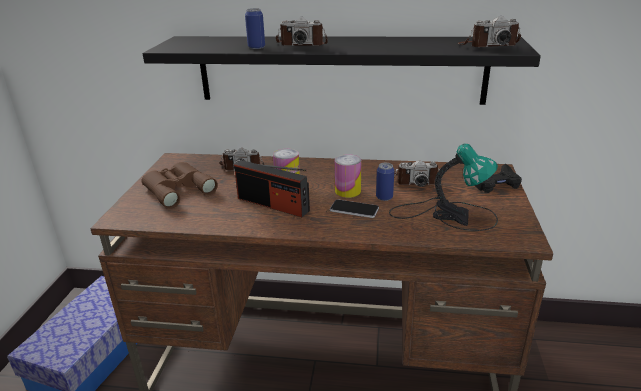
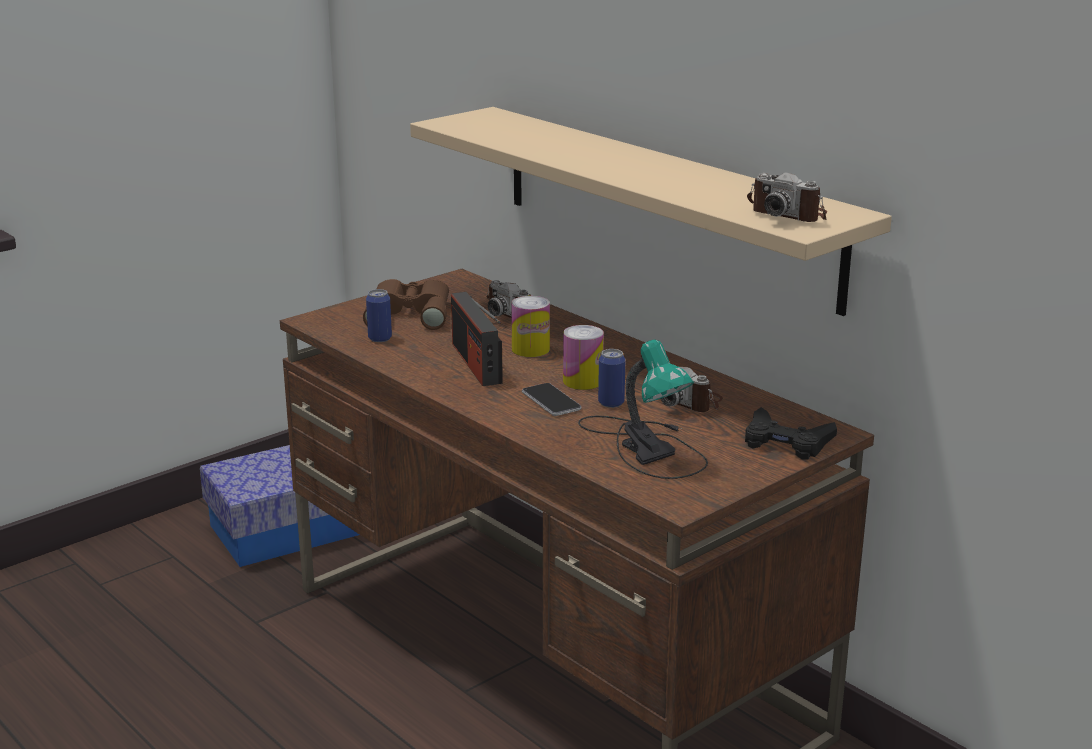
camera: 40 degrees right, 5 degrees down
(256, 47) = (529, 145): can -> can (380, 338)
(302, 45) = (585, 154): camera -> none
(340, 69) = (665, 204): black shelf -> beige shelf

